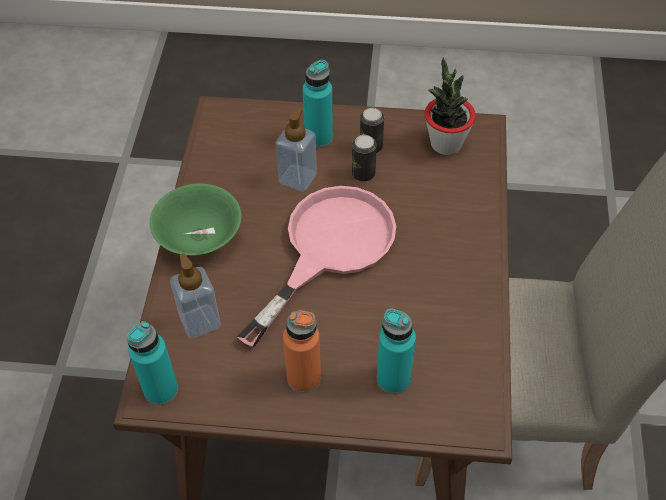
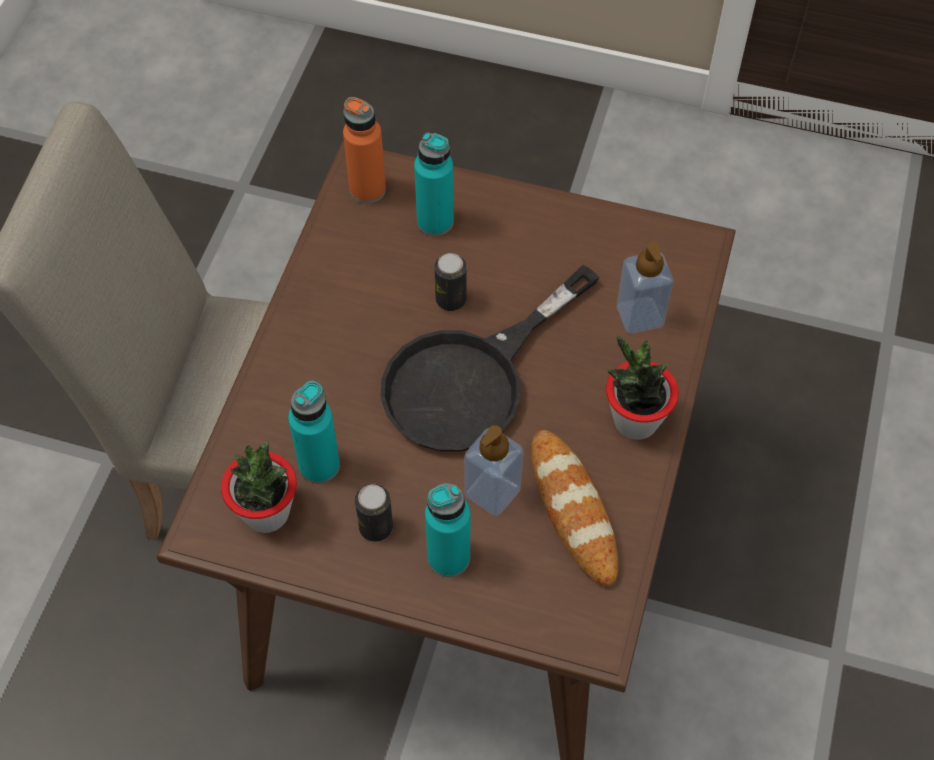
camera: 170 degrees left, 5 degrees up
(161, 390) = (685, 250): turquoise bottle -> turquoise bottle (319, 465)
(200, 239) = (635, 421): green bowl -> potted plant
(240, 176) = (573, 509): none -> bread
(304, 378) = (530, 237): orange bottle -> orange bottle (367, 189)
(329, 249) = (471, 379): pink frying pan -> black frying pan
(363, 174) = (399, 482): can -> can (451, 299)

